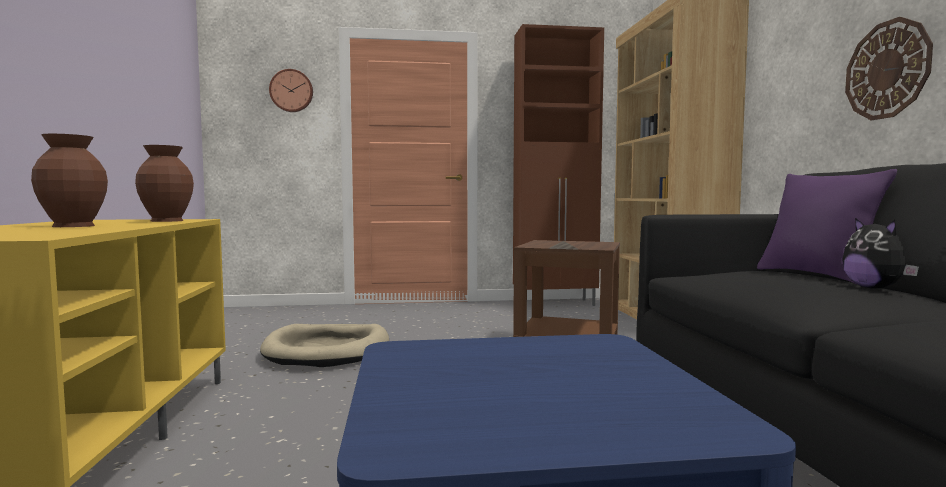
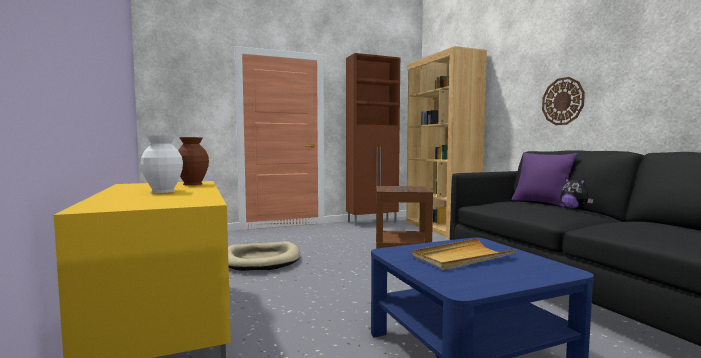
camera: 15 degrees left, 0 degrees up
(75, 226) = (164, 191): brown vase -> white vase
(291, 91) = (202, 87): wall clock -> none
(521, 373) = (462, 257): none -> beige tray

